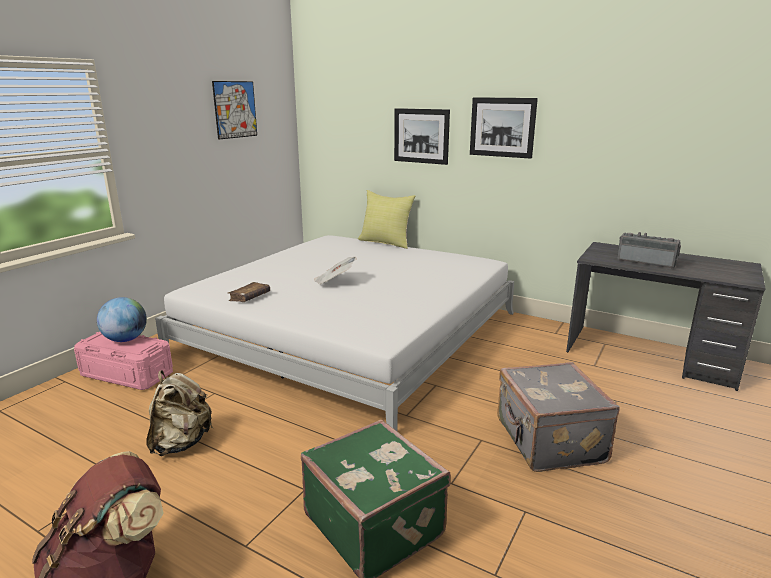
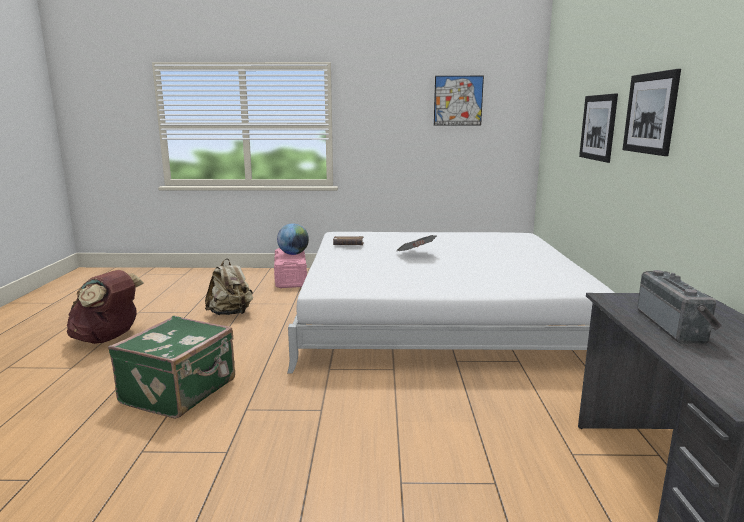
camera: 60 degrees right, 5 degrees down
(386, 242) = (555, 249): yellow pillow -> none
(548, 441) = (350, 446): grey suitcase -> none

